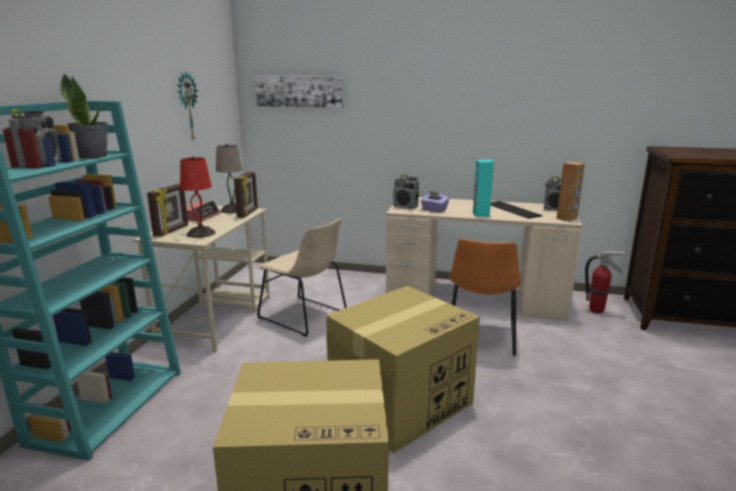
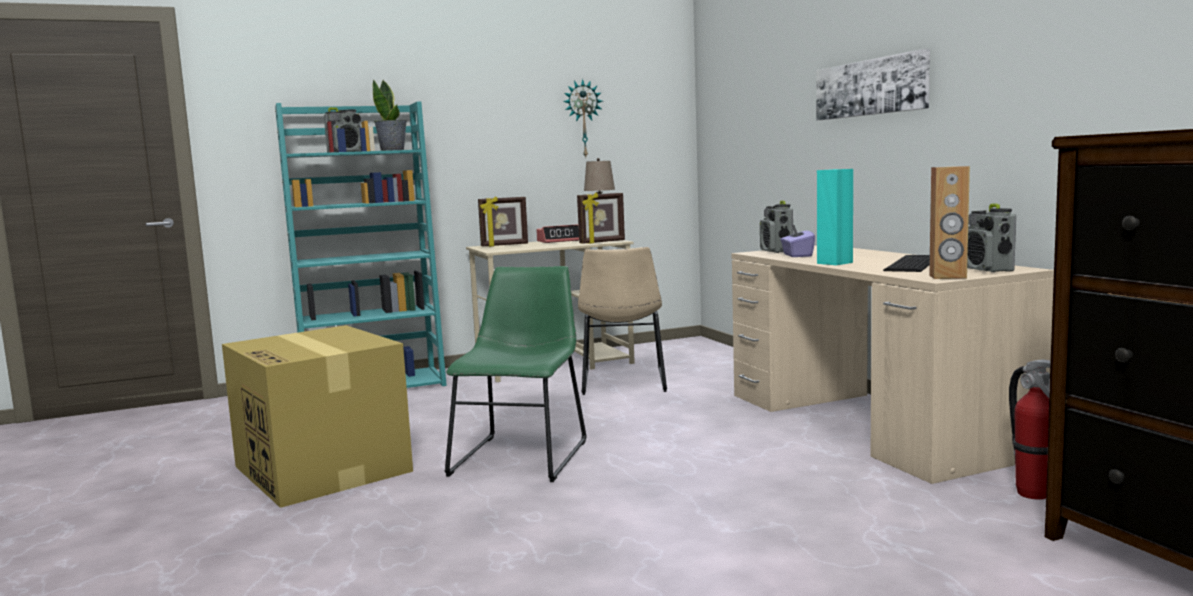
camera: 55 degrees right, 10 degrees down
(201, 233) = (514, 248): red table lamp -> none
(299, 91) = (739, 95): picture -> picture (871, 87)
(401, 401) = (522, 455): cardboard box -> green chair
(480, 336) = (748, 451): orange chair -> none

